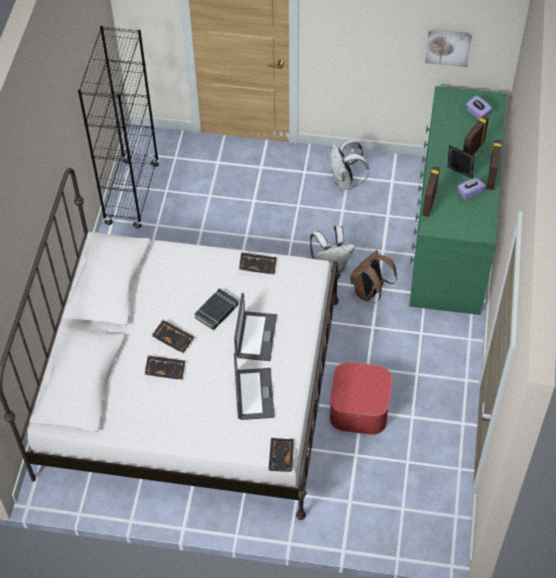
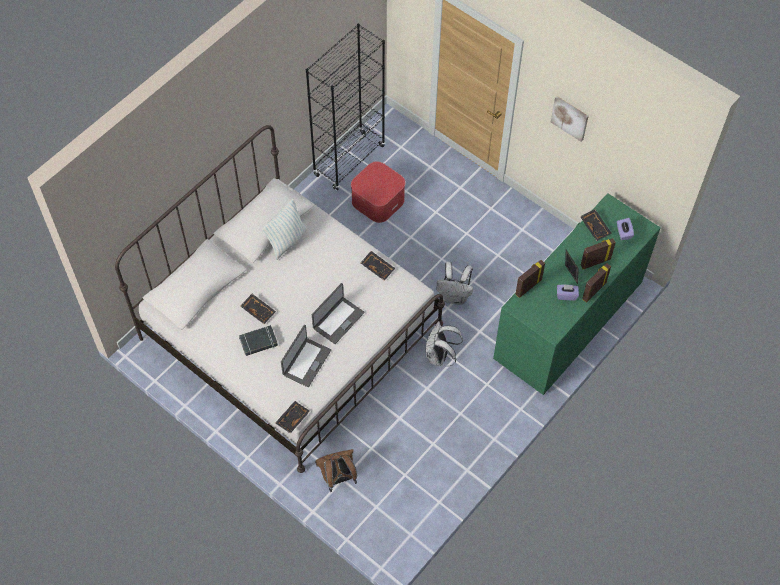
camera: 30 degrees right, 5 degrees up
(145, 287) = (287, 241): none -> pillow
(173, 339) = (280, 290): black tray -> black tray (595, 227)
(217, 311) = (324, 286): black book -> black book (258, 342)
(345, 182) = (516, 233): white backpack -> white backpack (439, 357)
(359, 408) = (399, 415): ottoman -> ottoman (378, 200)
(369, 293) = (471, 331): brown backpack -> brown backpack (338, 478)
(448, 47) = (624, 167): picture -> picture (570, 118)

